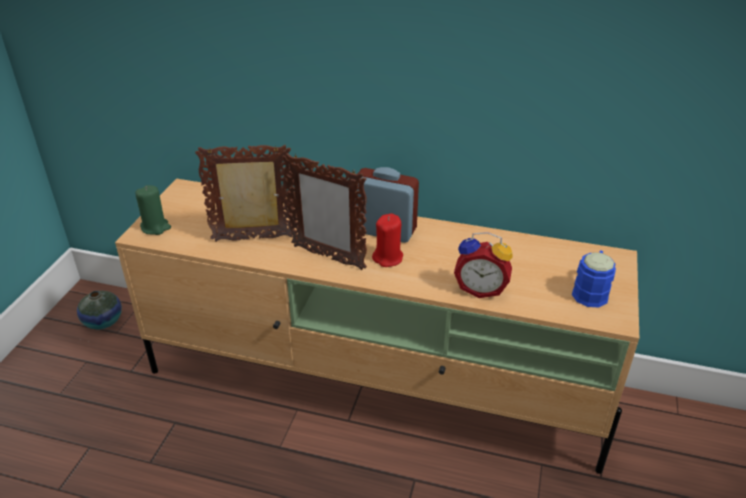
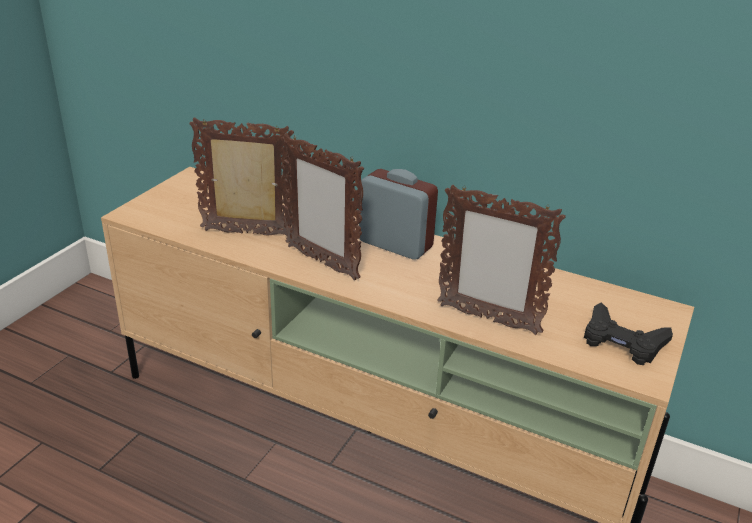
camera: 10 degrees right, 5 degrees down
(103, 321) = (99, 317): vase -> none
(155, 227) = (148, 209): green candle -> none
(388, 258) = (389, 273): red candle -> none
(481, 288) = (487, 319): alarm clock -> picture frame
(591, 291) = (622, 341): blue mug -> black game controller

